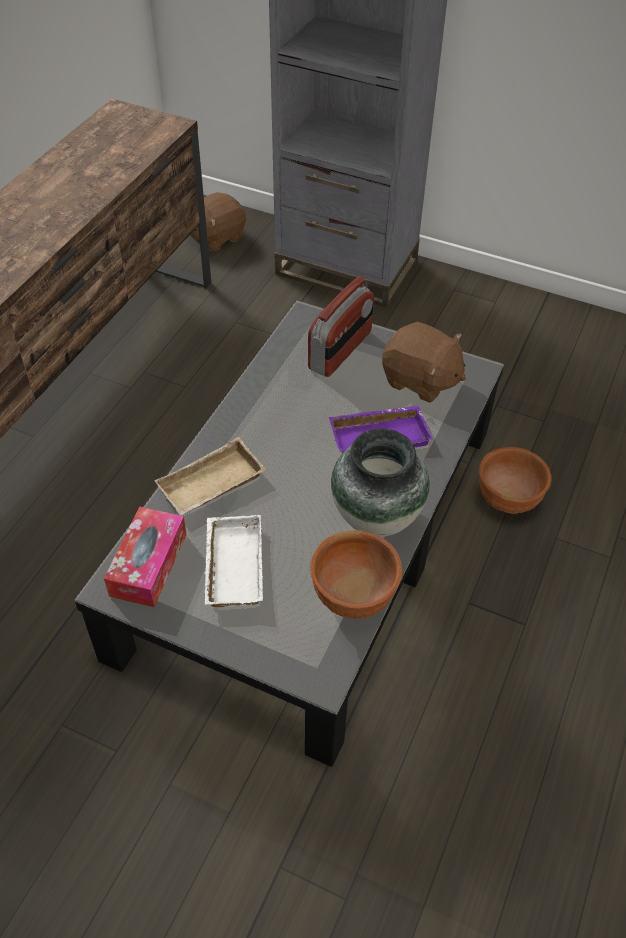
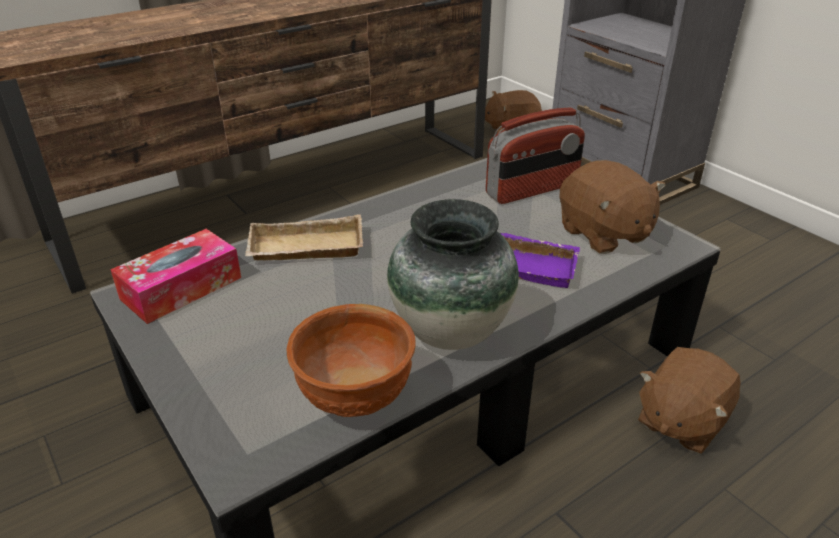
camera: 30 degrees right, 15 degrees down
(231, 565) = (256, 317): white tray -> none
(508, 499) = (680, 421): brown bowl -> brown plush toy

